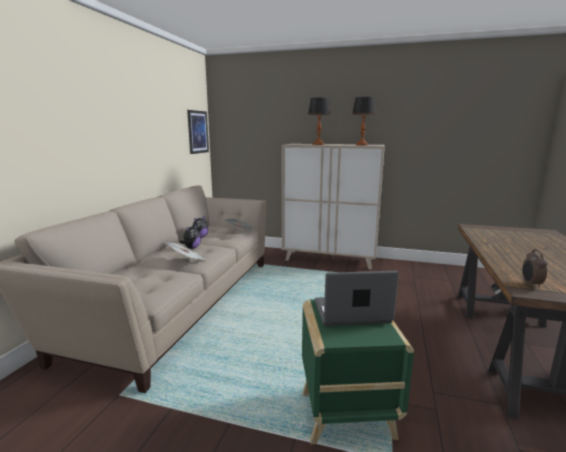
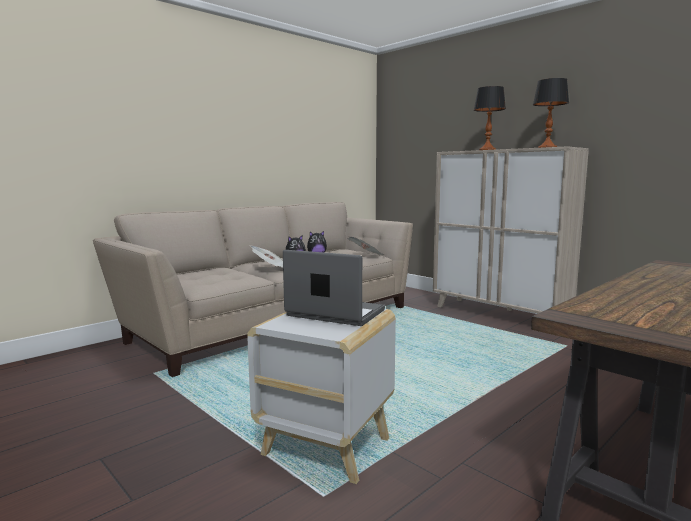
camera: 30 degrees right, 5 degrees down
(197, 132) = (356, 143): picture -> none
(345, 415) = (324, 446): green side table -> white side table
(530, 284) = (597, 312): alarm clock -> none

